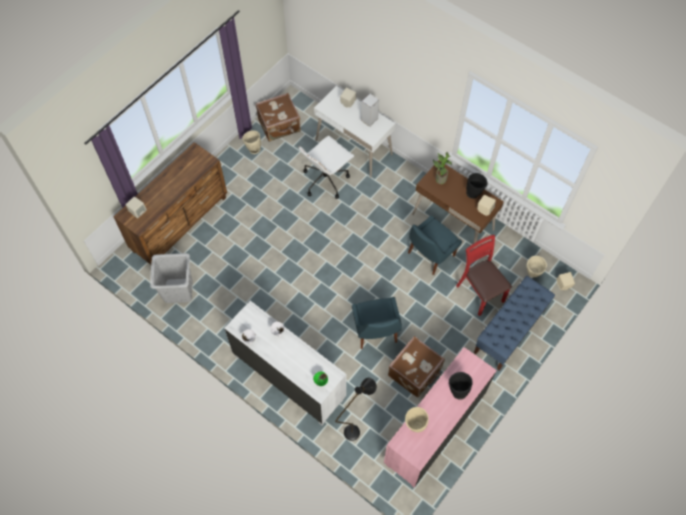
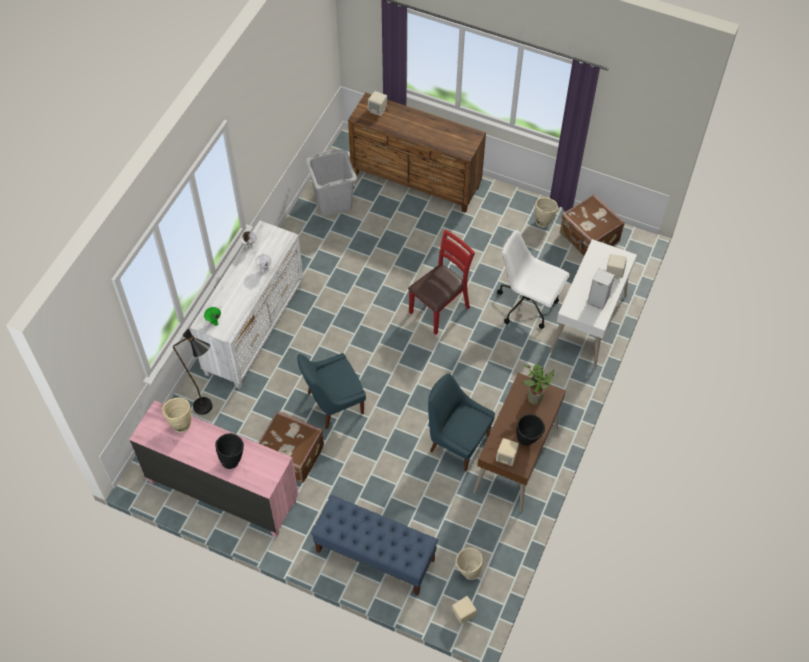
camera: 75 degrees right, 5 degrees down
(480, 292) = (420, 511): red chair -> red chair (439, 309)

